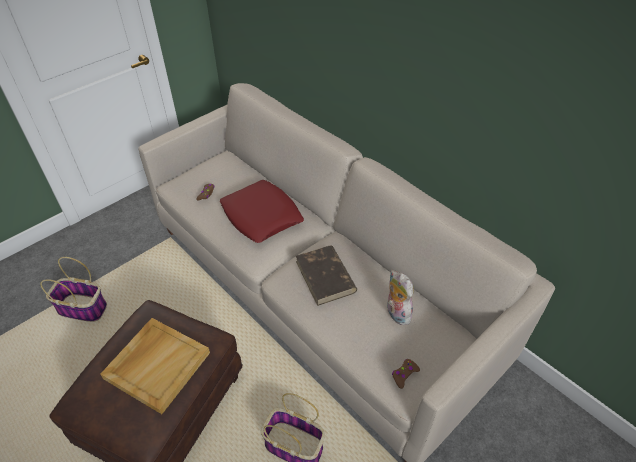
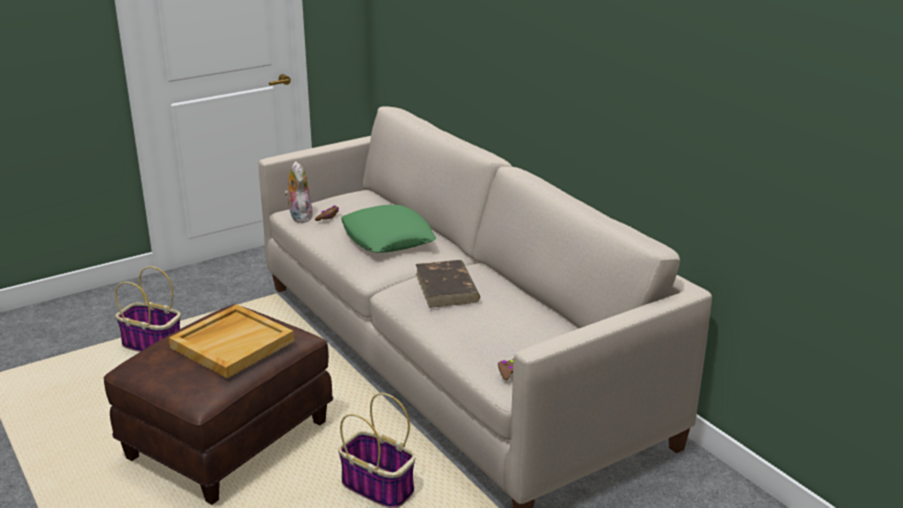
camera: 10 degrees right, 20 degrees down
(261, 216) = (388, 238): red pillow -> green pillow
(396, 313) = (522, 324): plush toy -> plush toy (299, 217)

